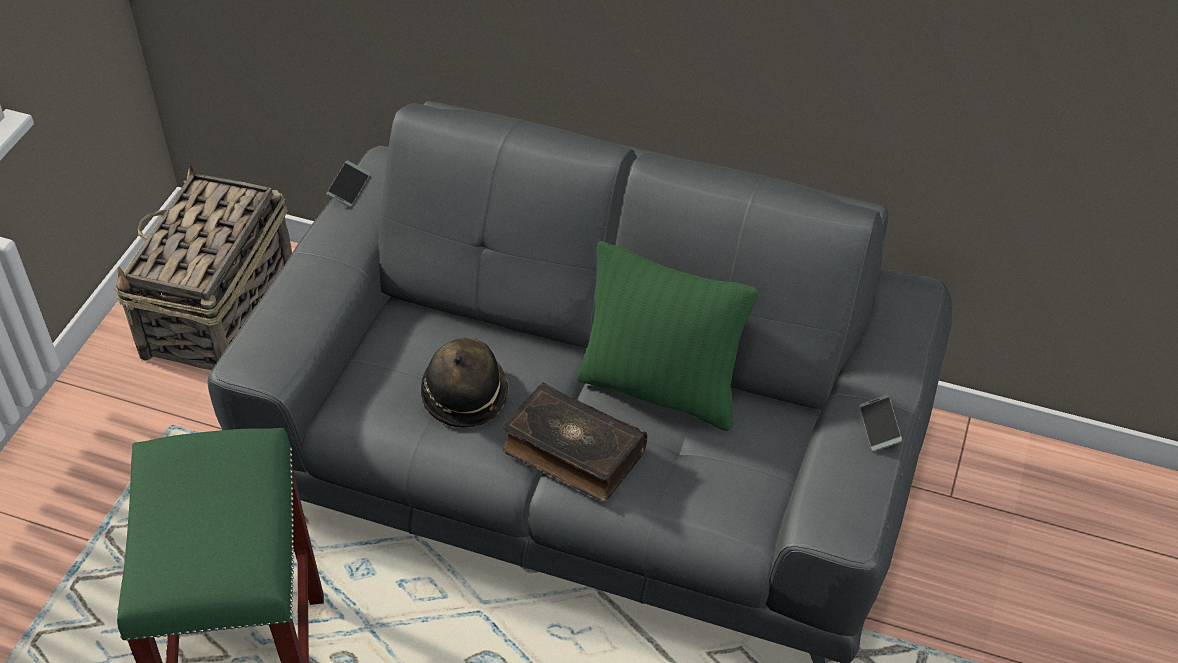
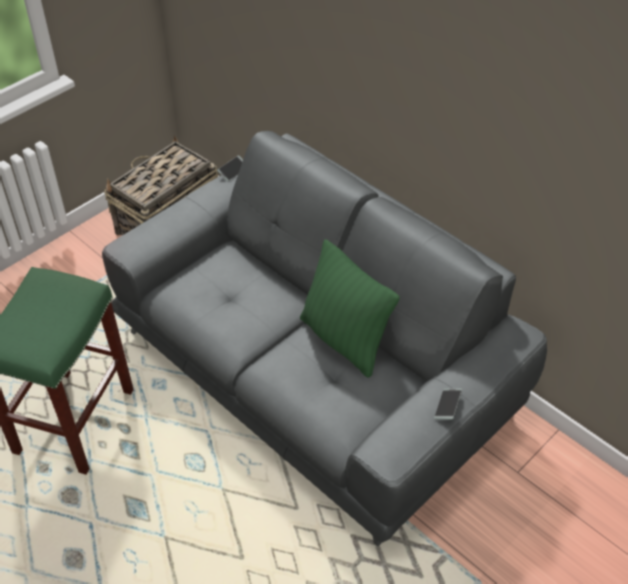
camera: 25 degrees right, 0 degrees up
(464, 395) = (234, 305): hat -> none
(572, 452) = (273, 357): book -> none

